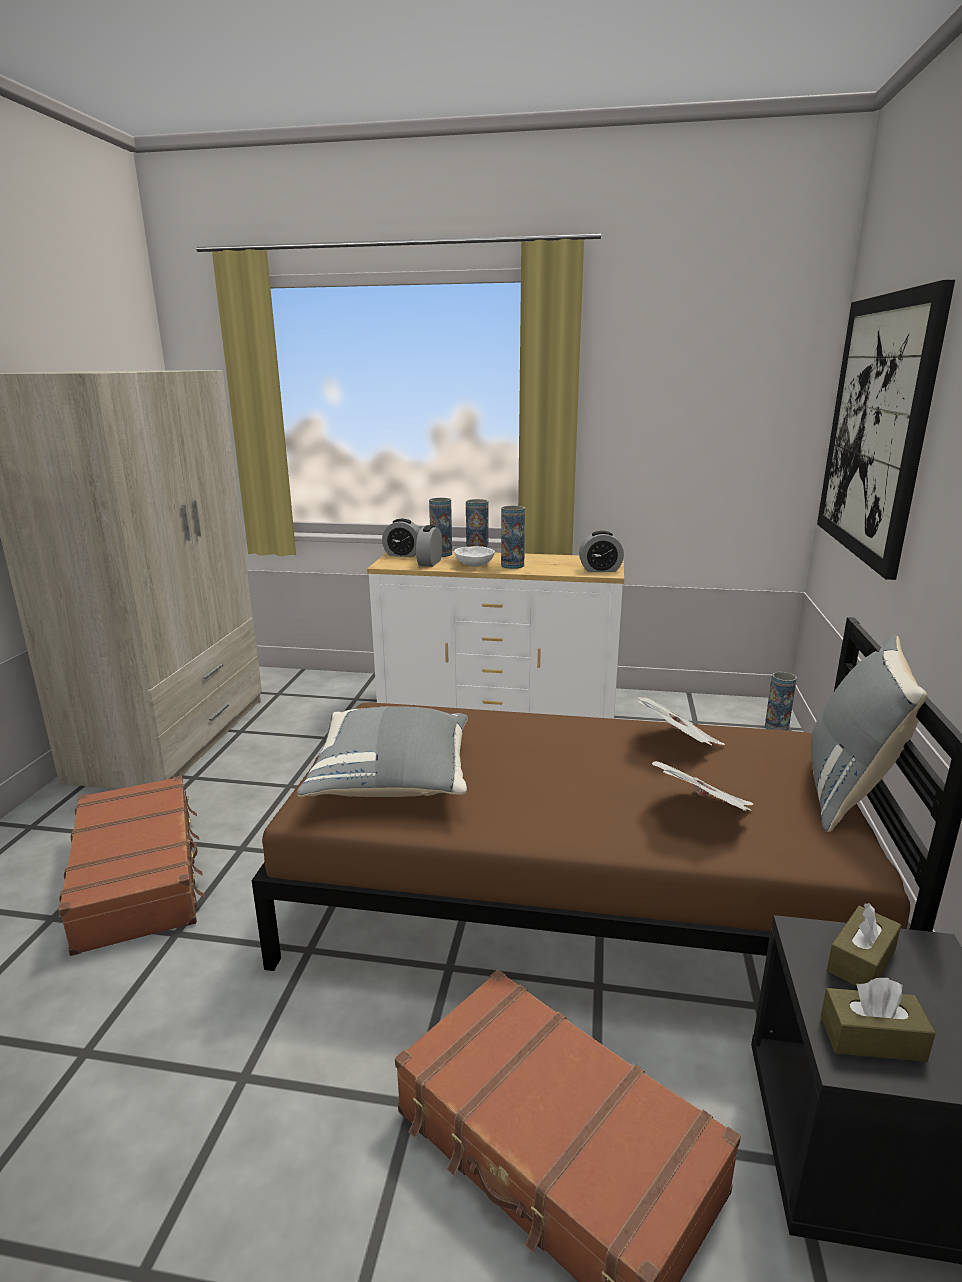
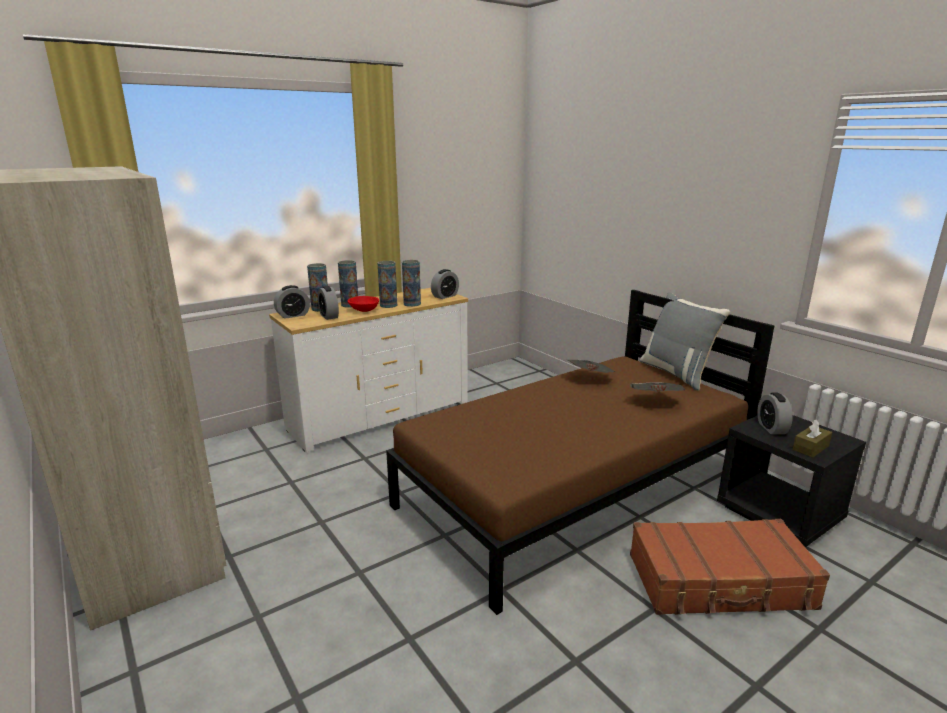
camera: 45 degrees left, 0 degrees up
(139, 875) = (314, 631): brown suitcase -> none
(393, 781) = (512, 451): grey pillow -> none
(473, 565) = (363, 311): white bowl -> red bowl
(776, 727) = (535, 372): vase -> vase (412, 304)
(861, 960) = (771, 428): brown tissue box -> alarm clock
(876, 428) = (585, 189): picture -> none

